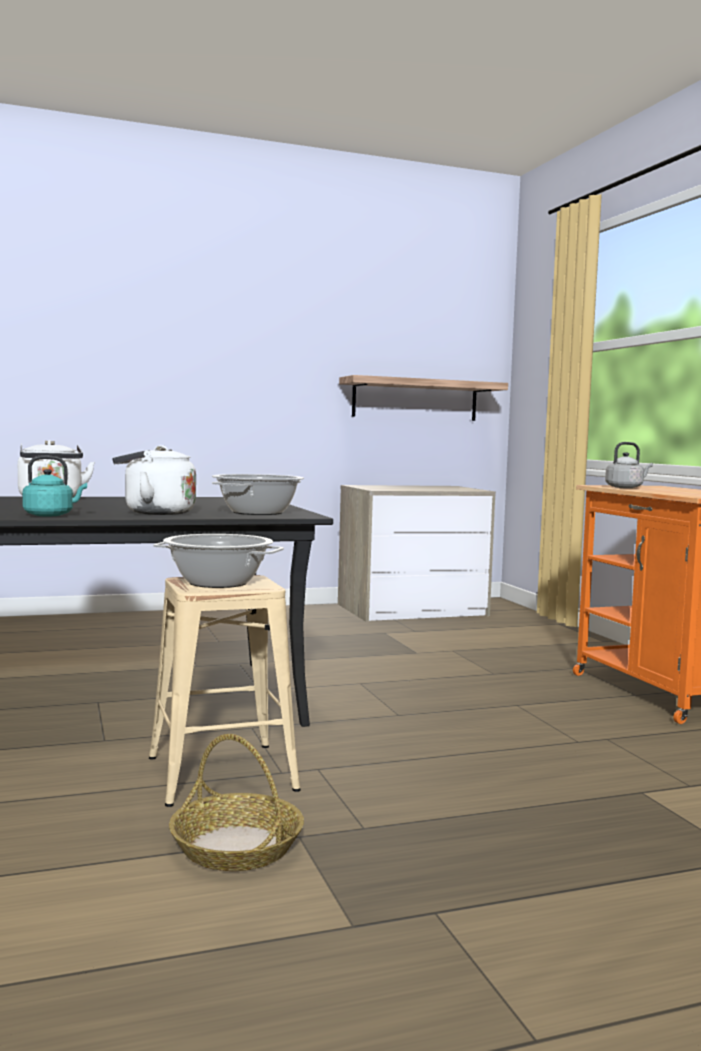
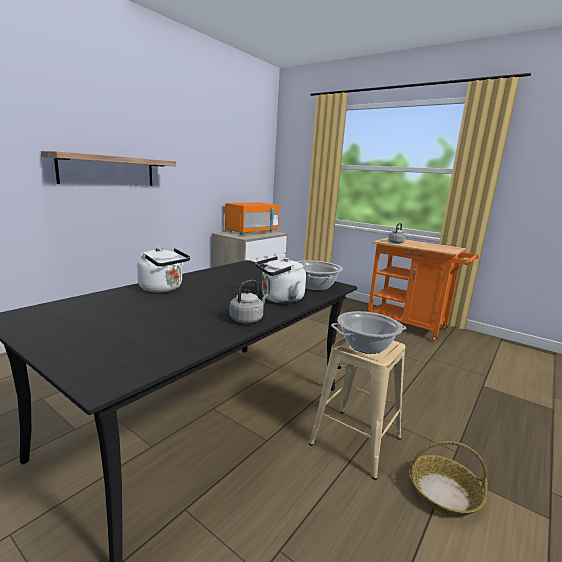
camera: 35 degrees left, 10 degrees up
(51, 515) = (247, 319): turquoise kettle -> grey kettle
(415, 399) = (240, 185): shelf -> shelf (108, 170)
(424, 487) = (252, 232): none -> orange microwave

